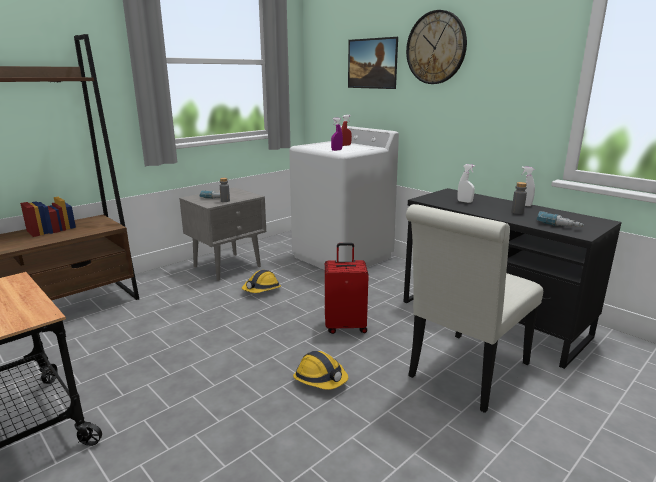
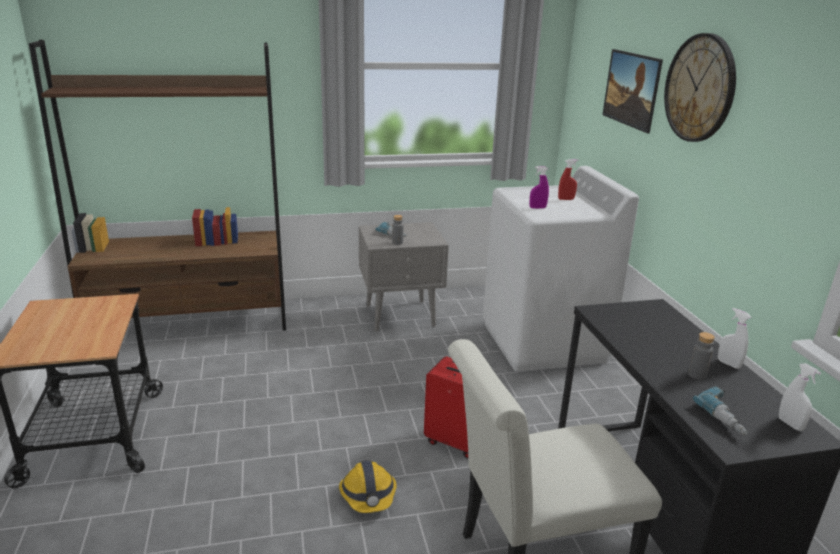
camera: 30 degrees right, 5 degrees up
(261, 289) = (409, 358): hard hat -> none
(464, 201) = (647, 332): white spray bottle -> white spray bottle (790, 424)

